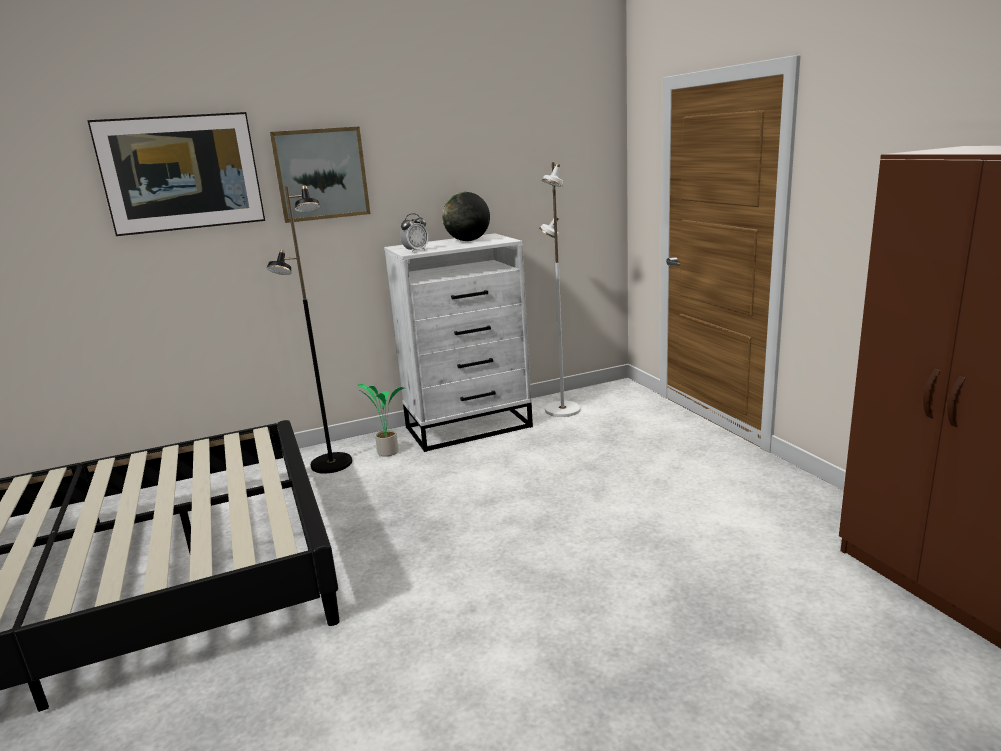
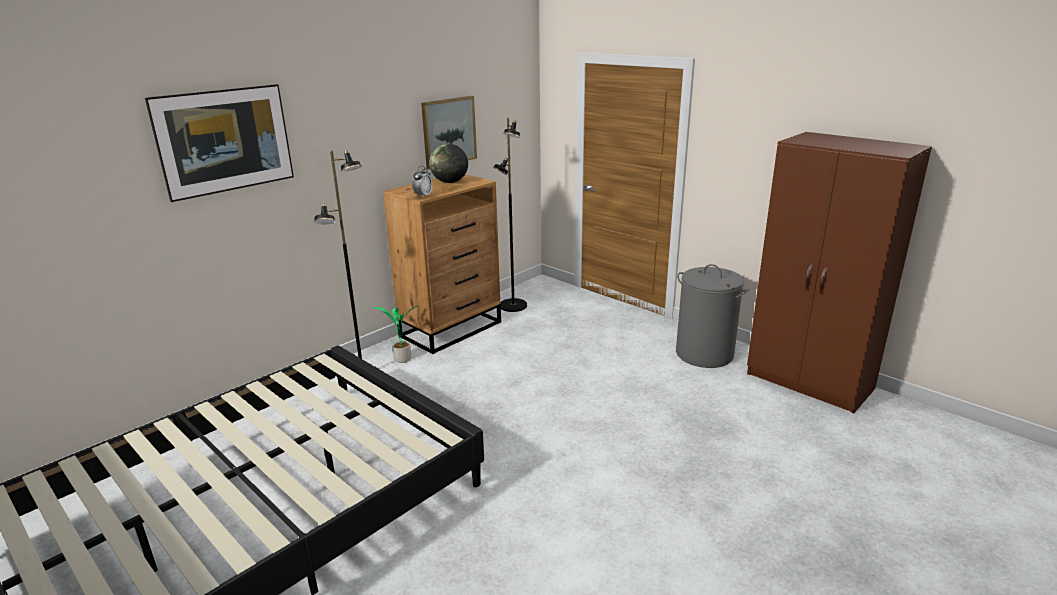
camera: 25 degrees left, 5 degrees up
(321, 174) = (335, 134): picture -> picture (448, 131)
(469, 427) = (451, 329): white dresser -> brown dresser
(562, 410) = (512, 306): white floor lamp -> black floor lamp
(787, 509) = (704, 354): none -> grey laundry basket

